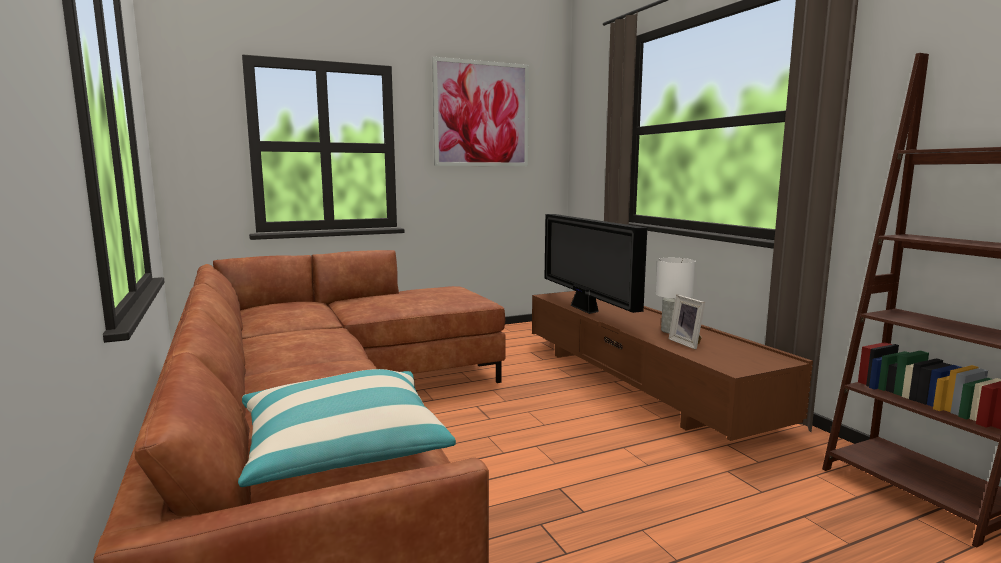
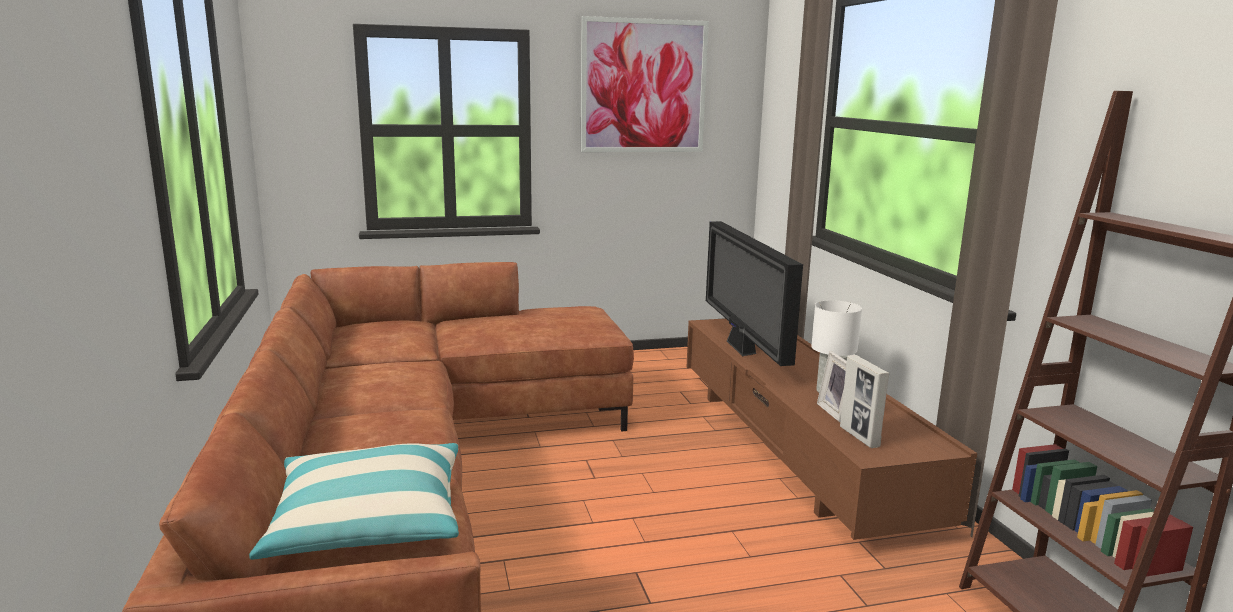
camera: 10 degrees right, 5 degrees up
(717, 357) = (859, 437): none -> picture frame

